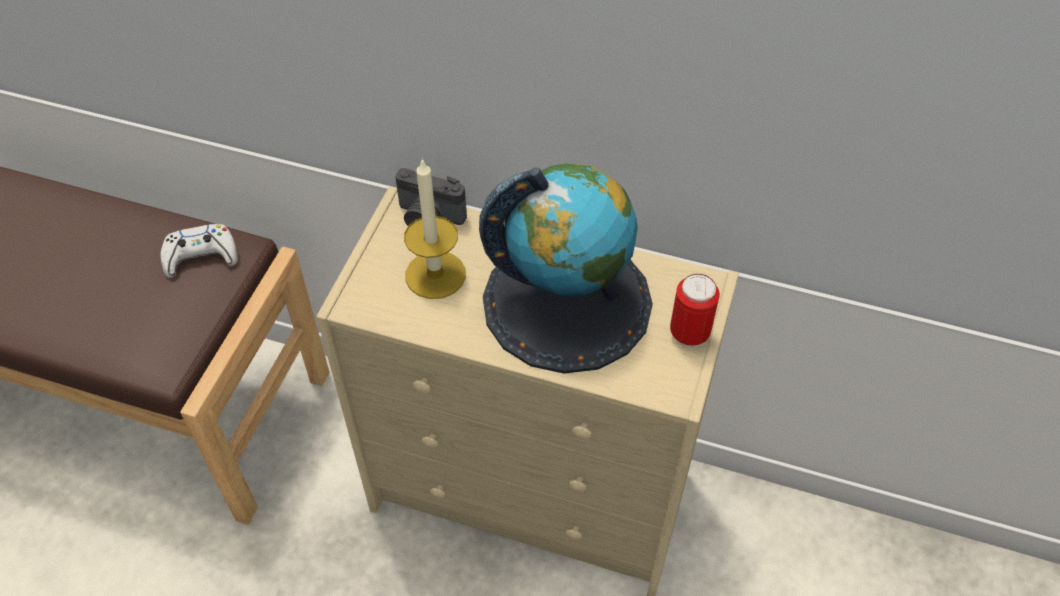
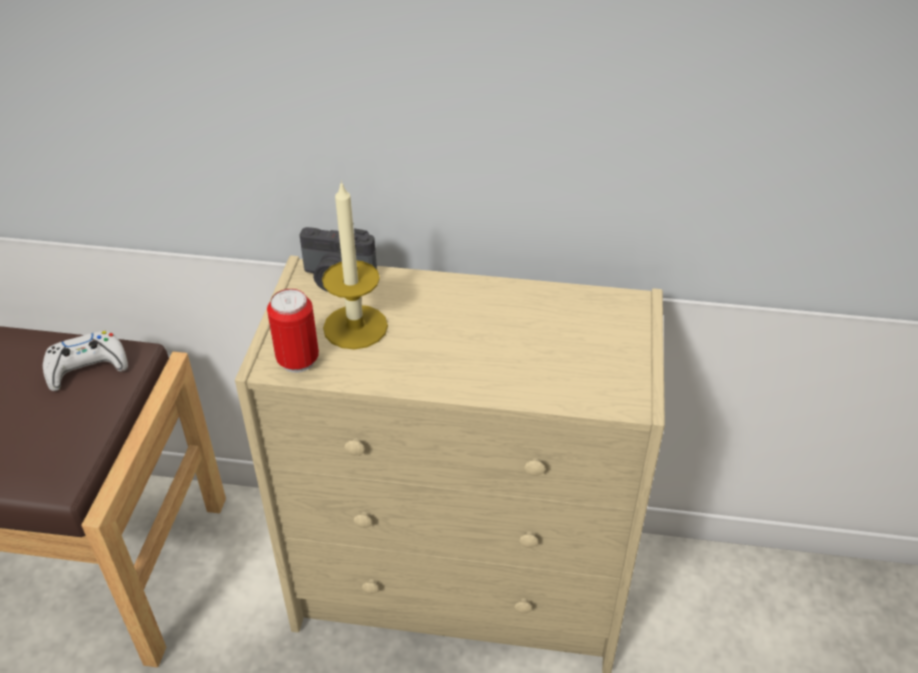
camera: 10 degrees left, 10 degrees down
(567, 301) = (498, 334): globe -> none
(689, 333) = (630, 347): can -> can (298, 361)

